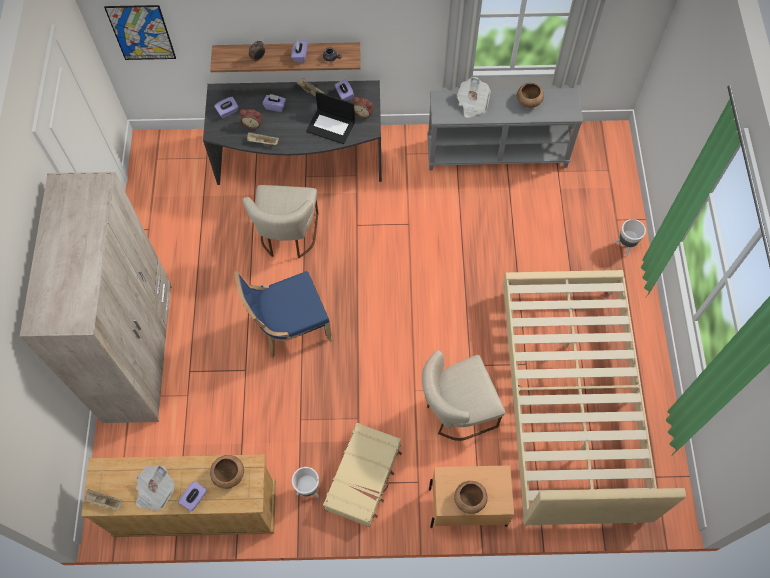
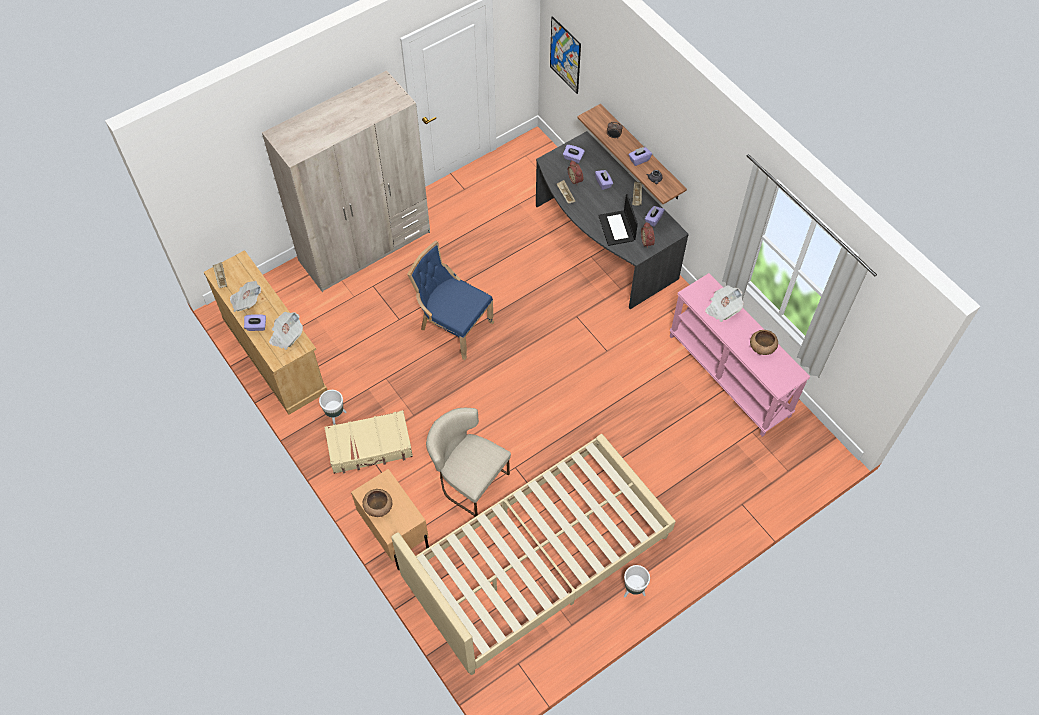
camera: 55 degrees right, 5 degrees down
(229, 474) = (286, 336): brown bowl -> newspaper
(288, 237) = (528, 278): beige chair -> none
(497, 152) = (730, 375): grey console table -> pink console table
(625, 246) = (720, 525): white planter -> white planter (634, 590)

